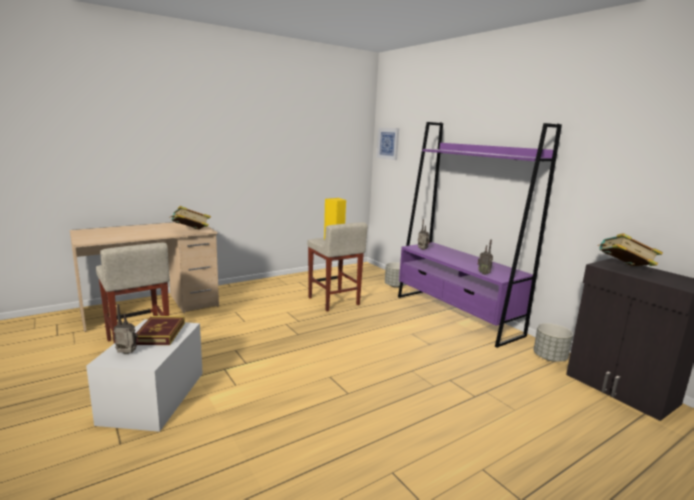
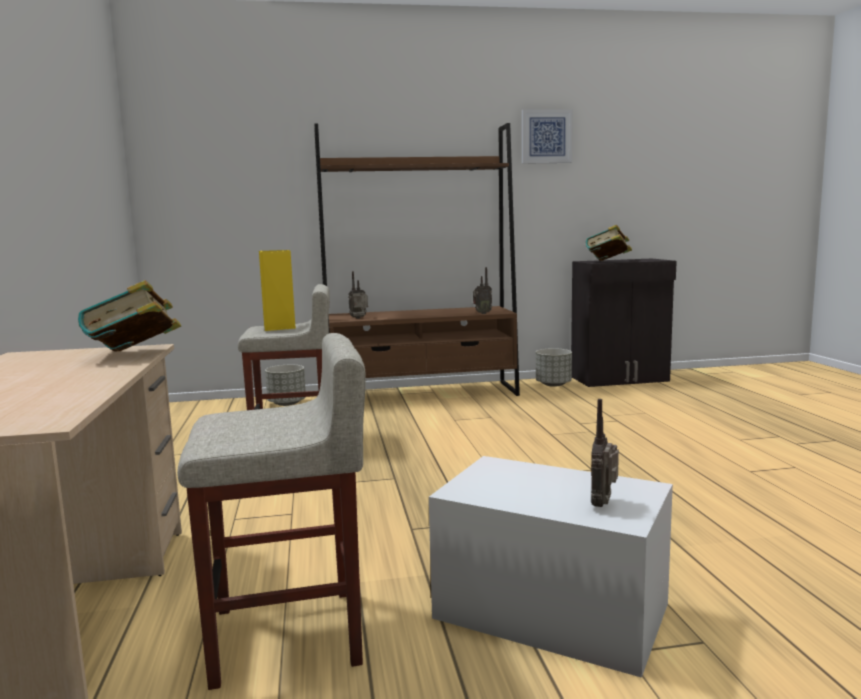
camera: 65 degrees left, 5 degrees down
(160, 333) = (516, 481): book -> none
(388, 143) = (176, 168): picture -> picture (546, 136)
(456, 315) = (423, 394): purple bookcase -> brown bookcase

